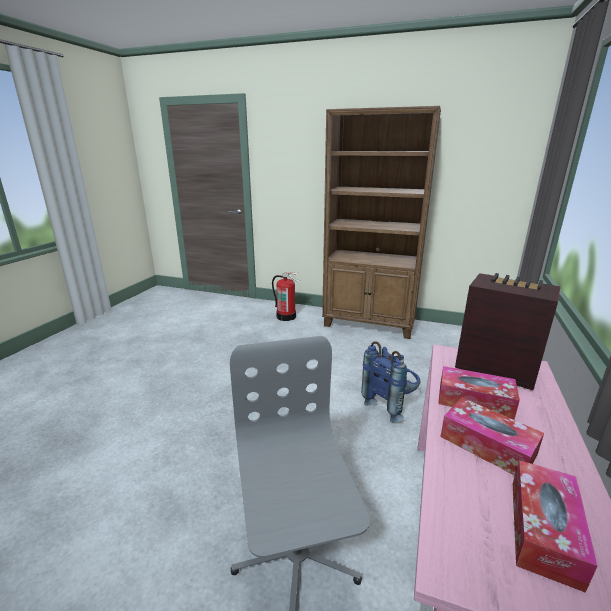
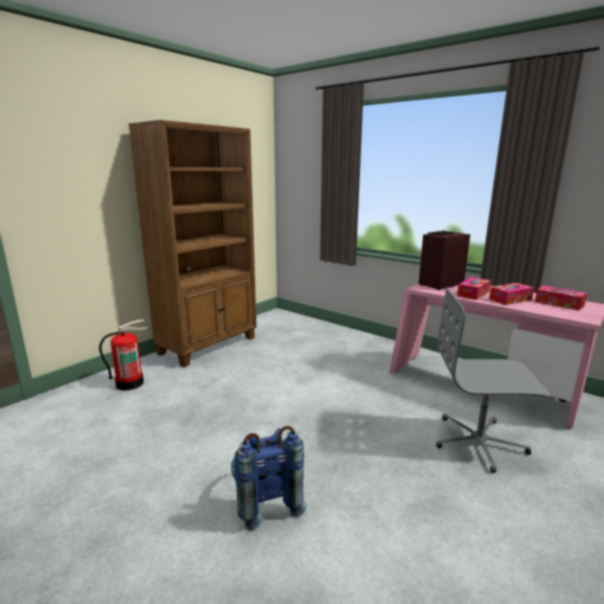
camera: 70 degrees left, 5 degrees down
(391, 404) = (338, 370): blue backpack -> blue backpack (265, 501)

